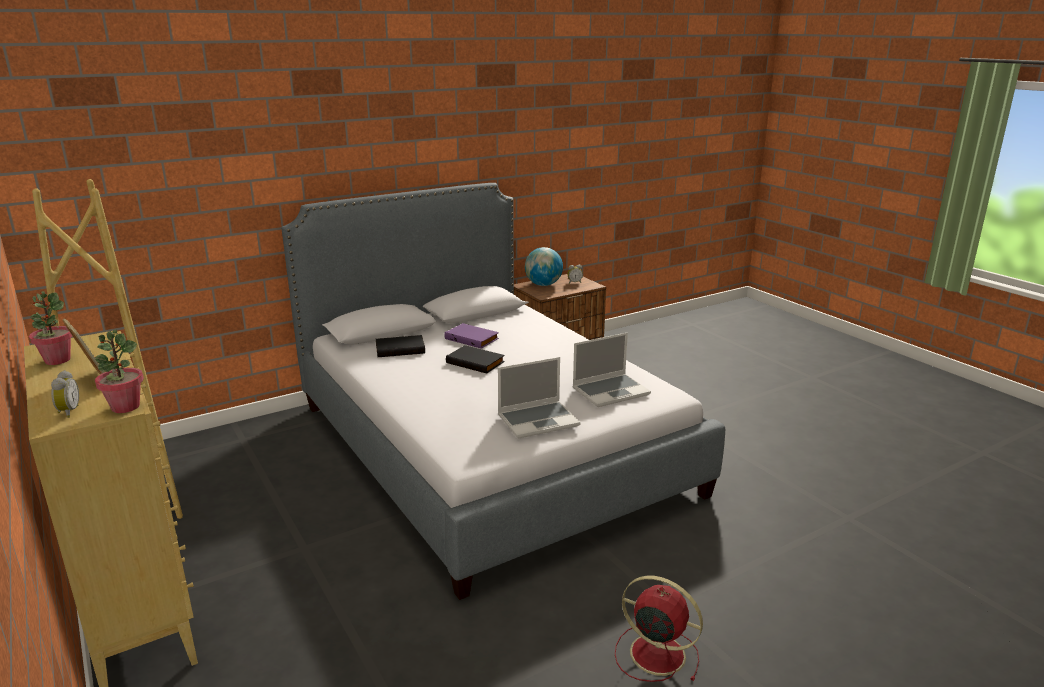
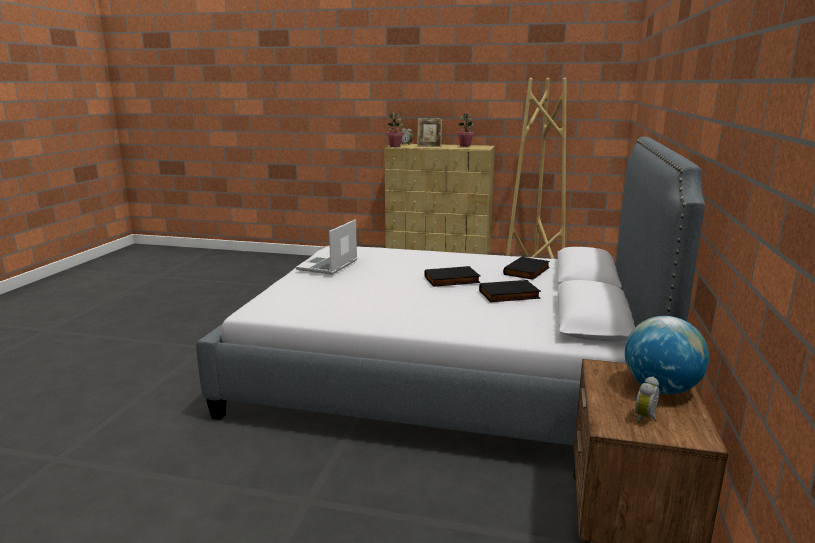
camera: 135 degrees right, 5 degrees down
(472, 338) = (509, 295): purple book -> black book
(611, 391) = (309, 296): laptop -> none
(655, 653) = (199, 331): red fan -> none

